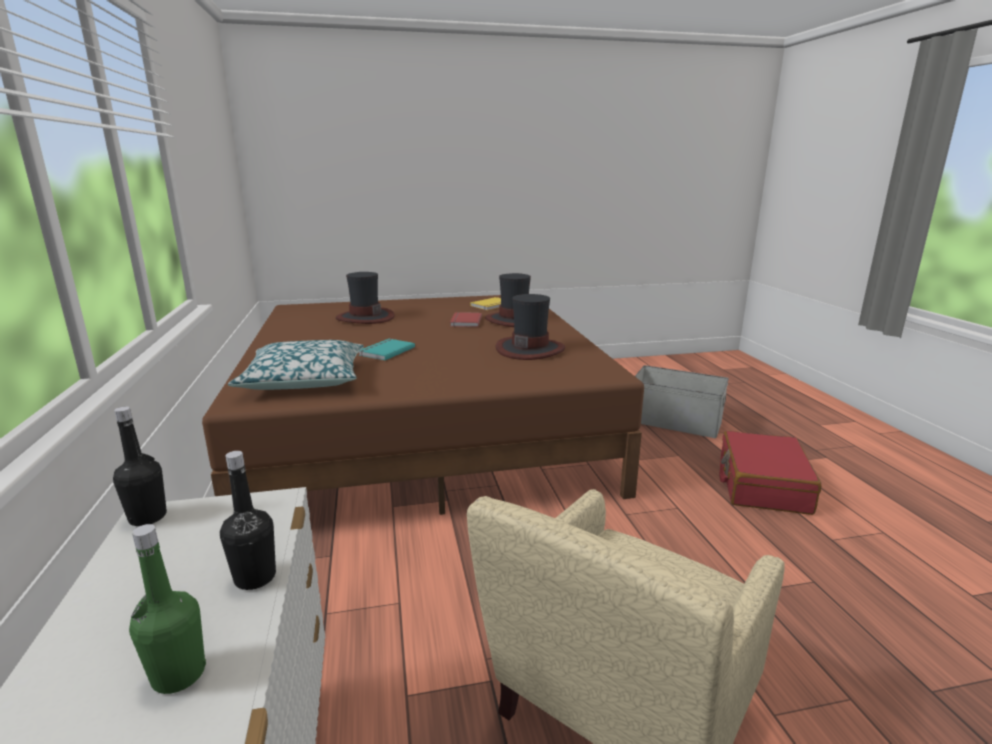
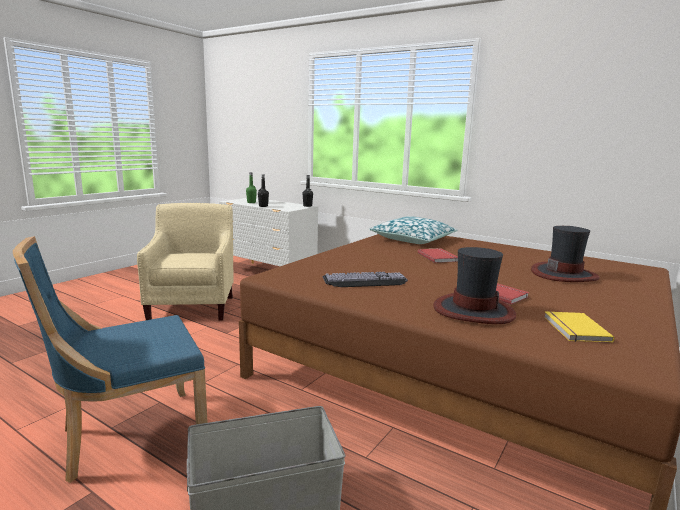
camera: 135 degrees right, 5 degrees down
(385, 351) = (438, 257): turquoise book -> red book
(530, 349) = (365, 281): hat -> keyboard
(762, 485) = (129, 437): red suitcase -> blue chair

